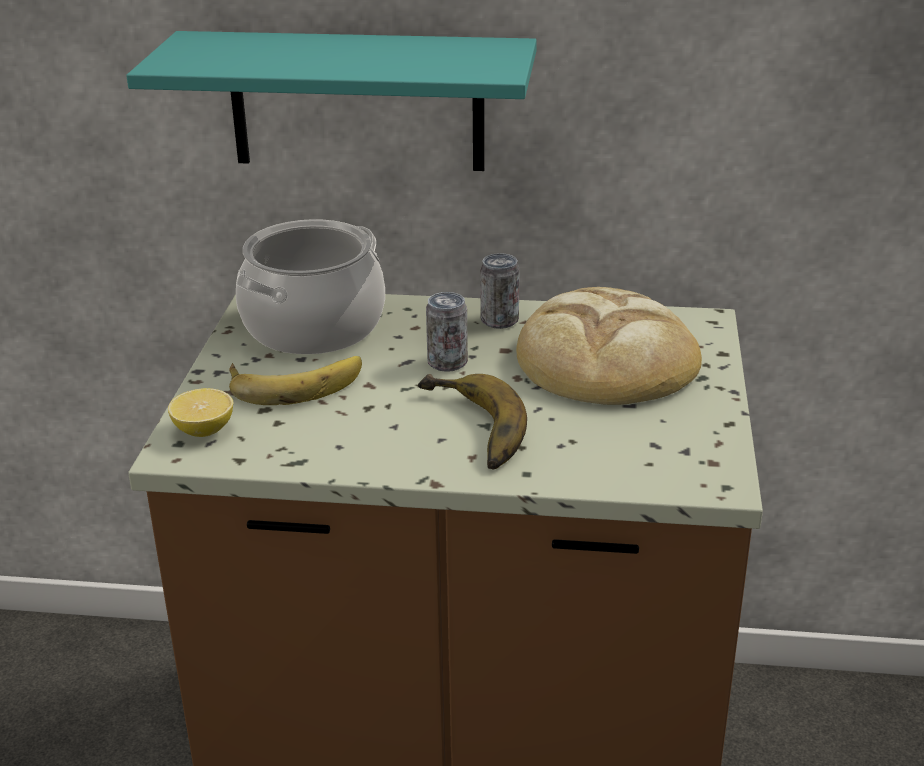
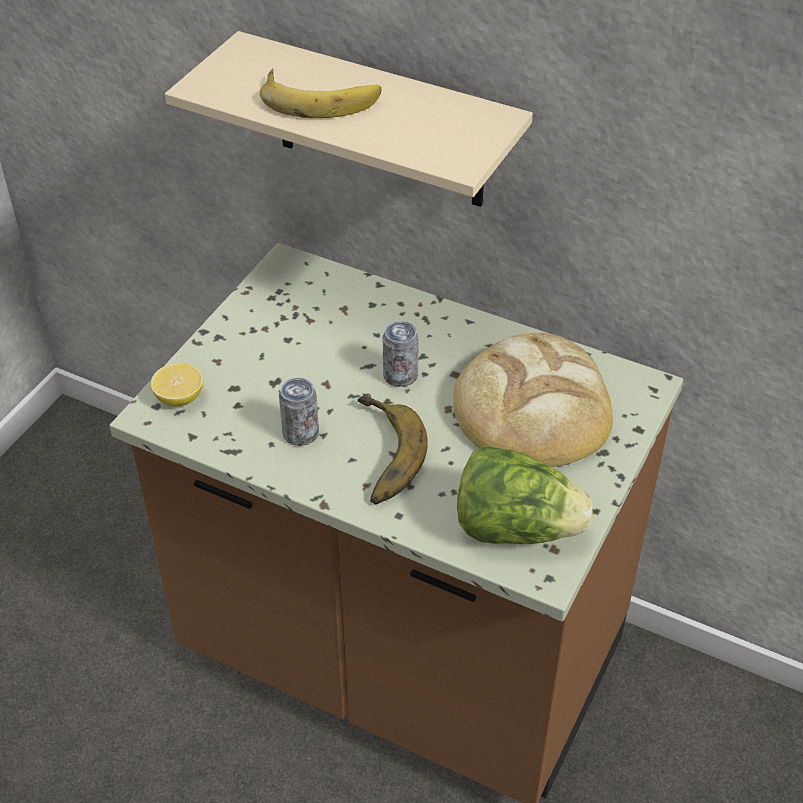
camera: 20 degrees right, 15 degrees up
(295, 382) = (270, 365): banana -> banana (320, 98)
(314, 327) = (314, 306): cooking pot -> none
(357, 101) = (380, 123): turquoise shelf -> beige shelf
(499, 320) = (469, 338): can -> can (300, 434)
(660, 455) = (515, 528): none -> lettuce

